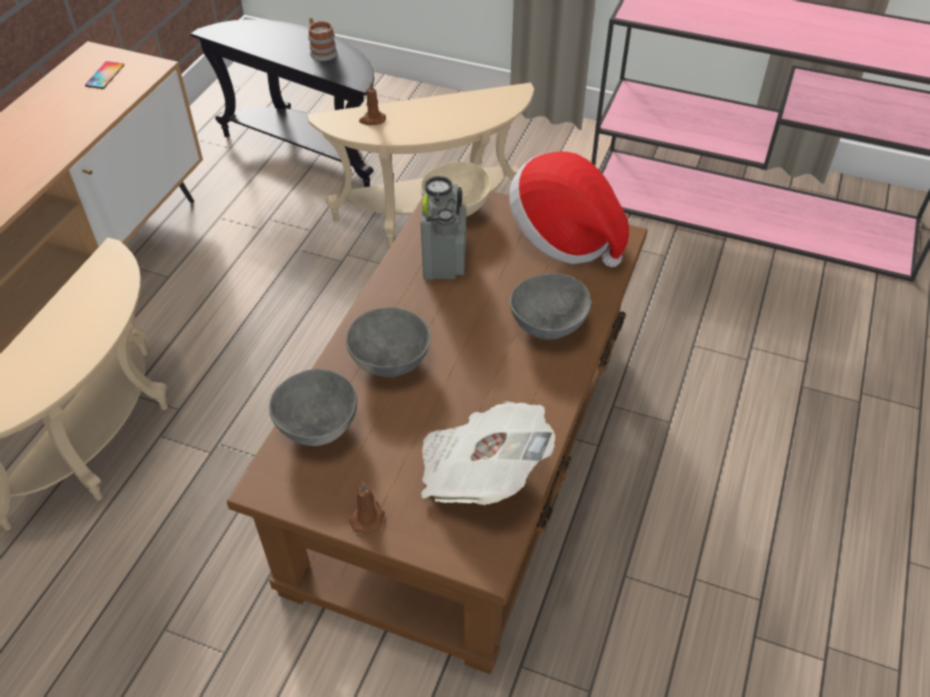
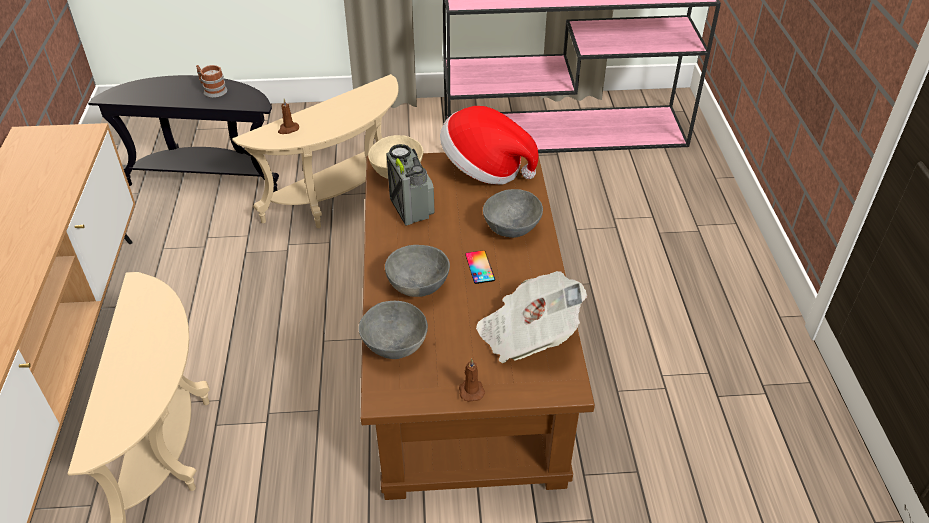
camera: 25 degrees left, 5 degrees down
(105, 75) = (49, 149): phone -> phone (479, 267)

